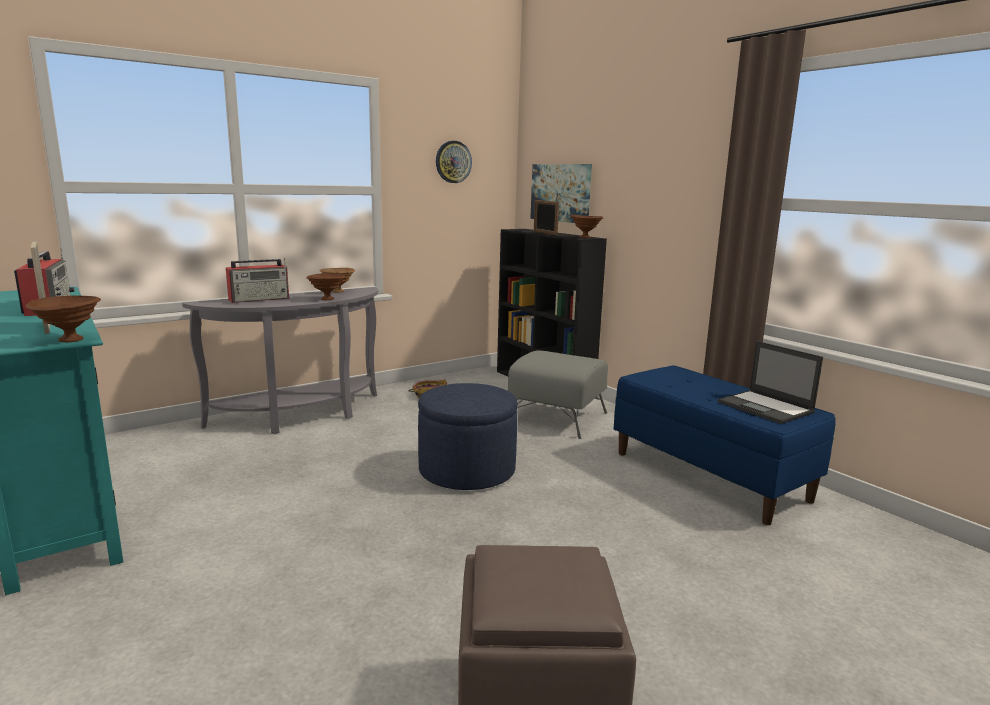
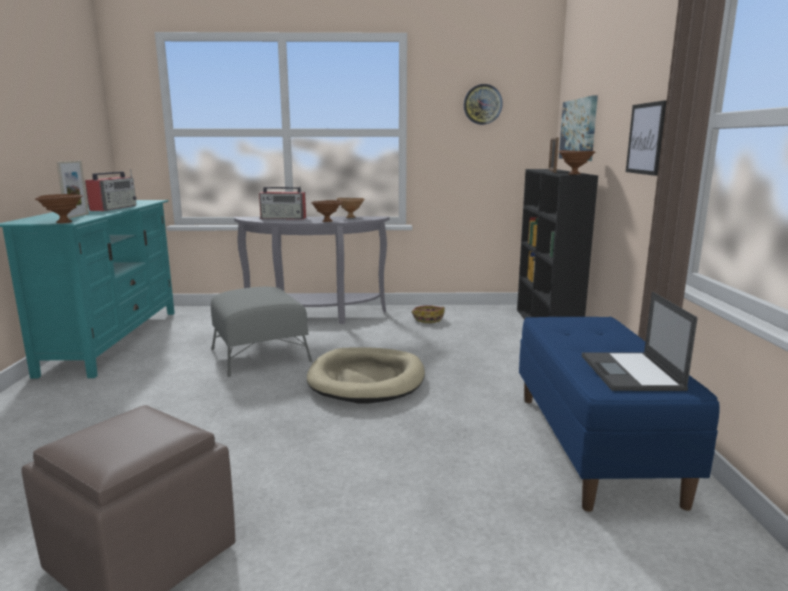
camera: 35 degrees right, 0 degrees up
(467, 470) = (367, 379): blue ottoman -> beige dog bed
(556, 417) = (513, 356): grey ottoman -> grey ottoman (260, 354)
(675, 210) = (645, 138): none -> picture

